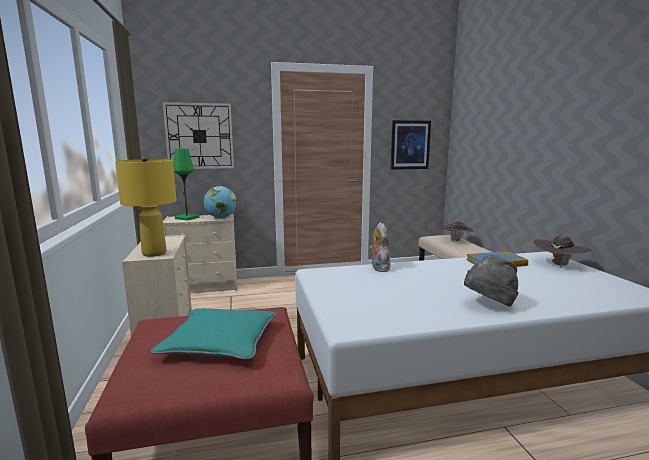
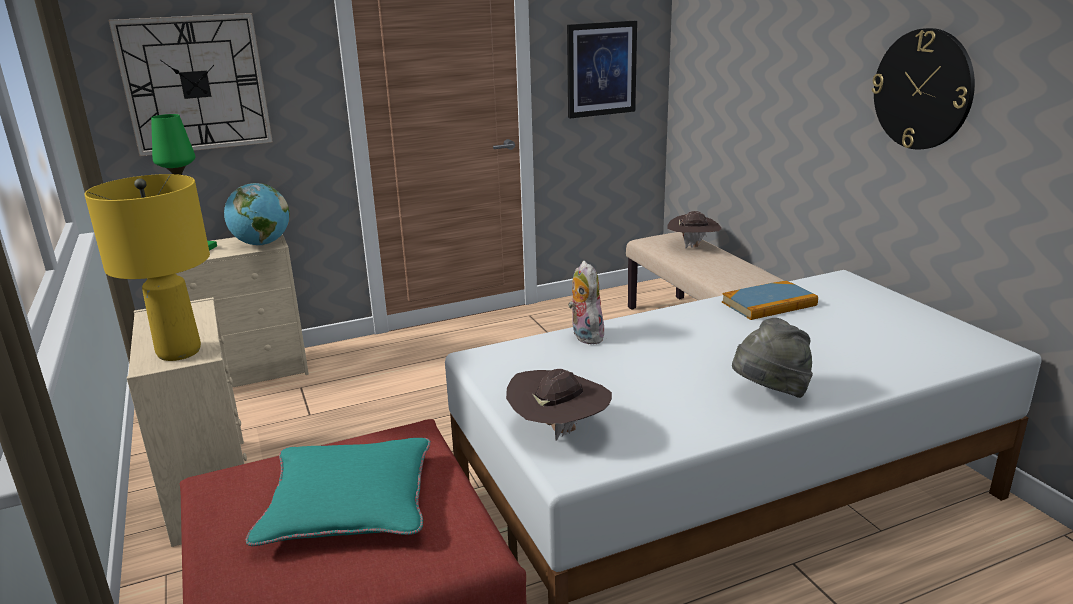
camera: 10 degrees left, 10 degrees up
(558, 265) = (863, 299): brown hat -> brown hat (559, 431)
(597, 138) = (922, 89): none -> wall clock

